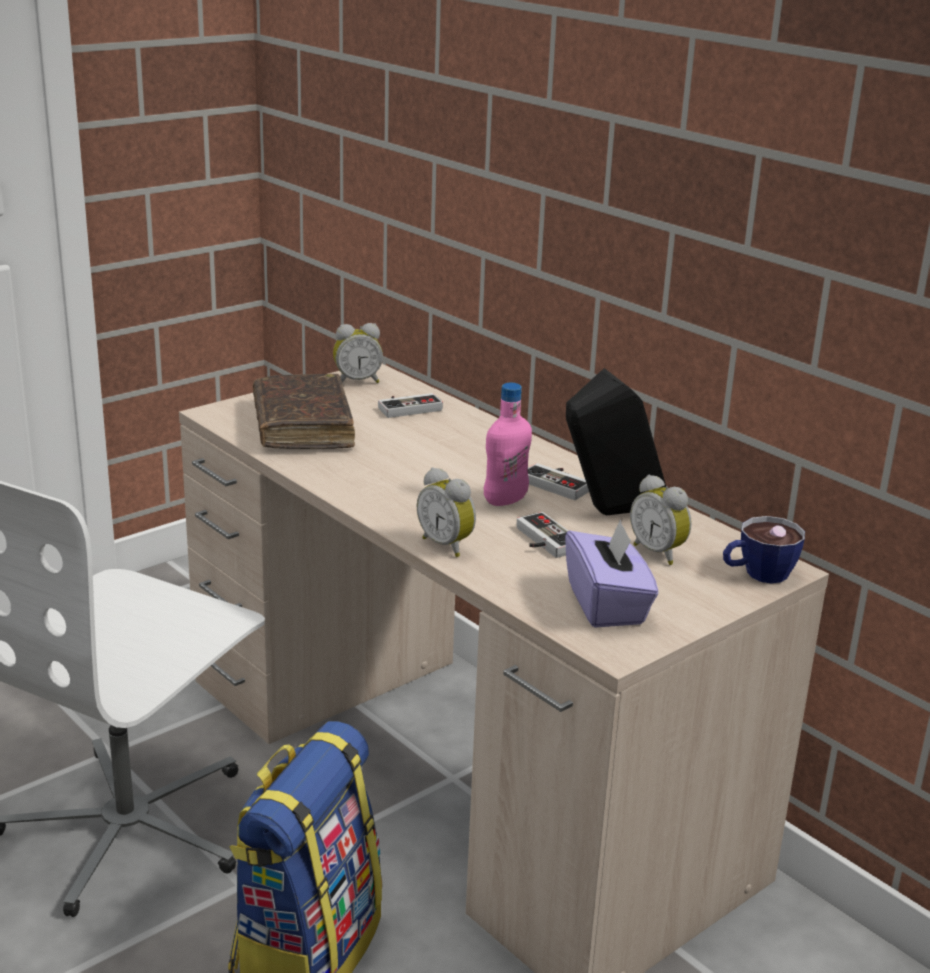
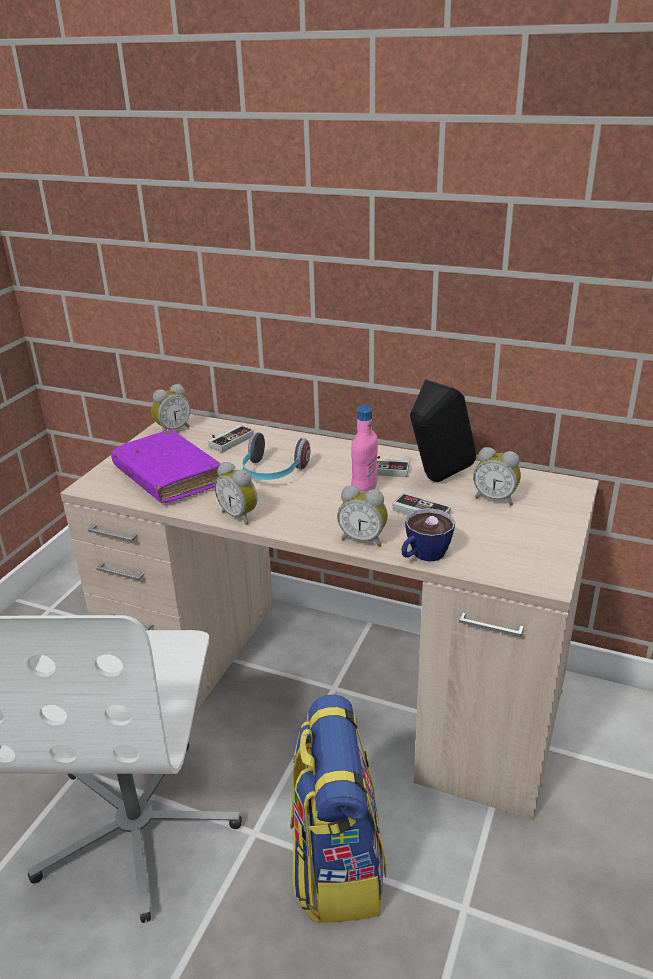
camera: 25 degrees left, 5 degrees up
(302, 426) = (168, 477): brown book -> purple book
(338, 484) = (240, 515): none -> alarm clock
(421, 453) = (273, 473): none -> headphones
(607, 605) = (506, 548): purple tissue box -> none
(757, 574) = (564, 495): cup -> cup (423, 556)

